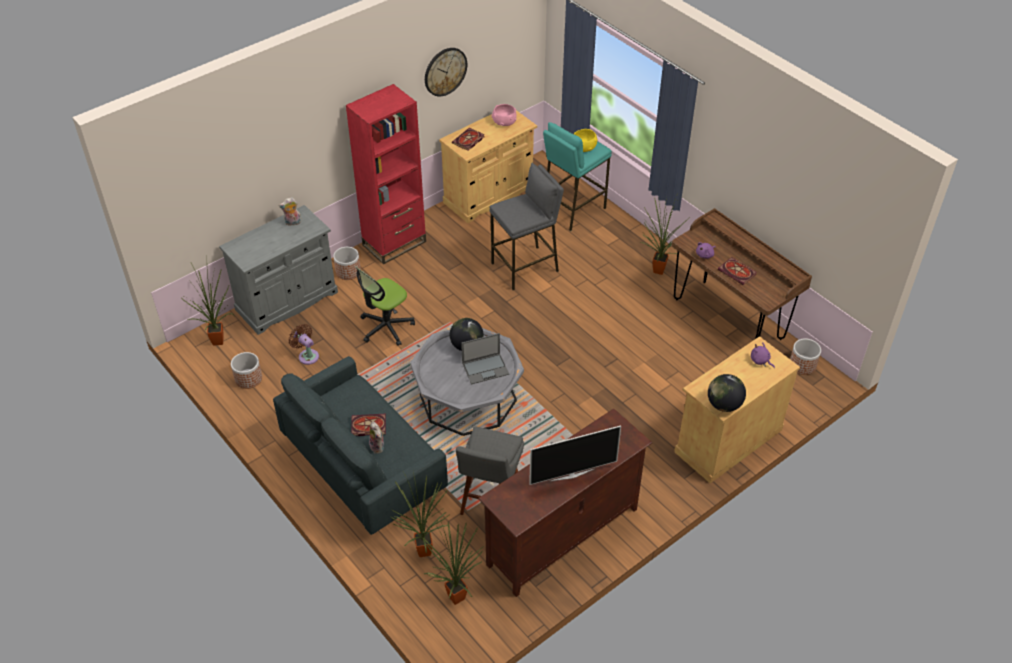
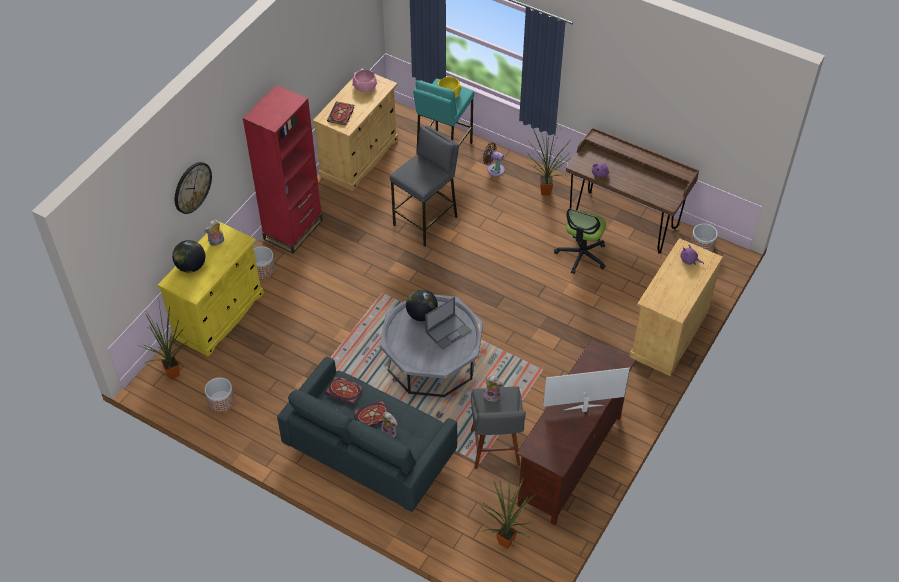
camera: 20 degrees left, 5 degrees up
(287, 301) = (219, 315): grey cabinet -> yellow cabinet
(307, 355) = (265, 363): brown fan -> brown fan (494, 169)
(386, 327) = (326, 315): office chair -> office chair (581, 255)
(424, 549) = (458, 509): potted plant -> none
(445, 71) = (312, 57): wall clock -> wall clock (192, 187)
(490, 438) = (492, 395): none -> plush toy
(571, 474) = (583, 408): television -> television turned 150 degrees counterclockwise
(724, 405) = (677, 308): globe -> globe (191, 266)
(738, 272) = (634, 182): book -> book (345, 391)

